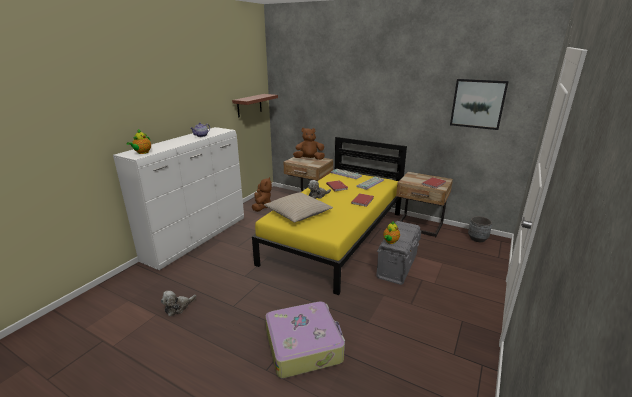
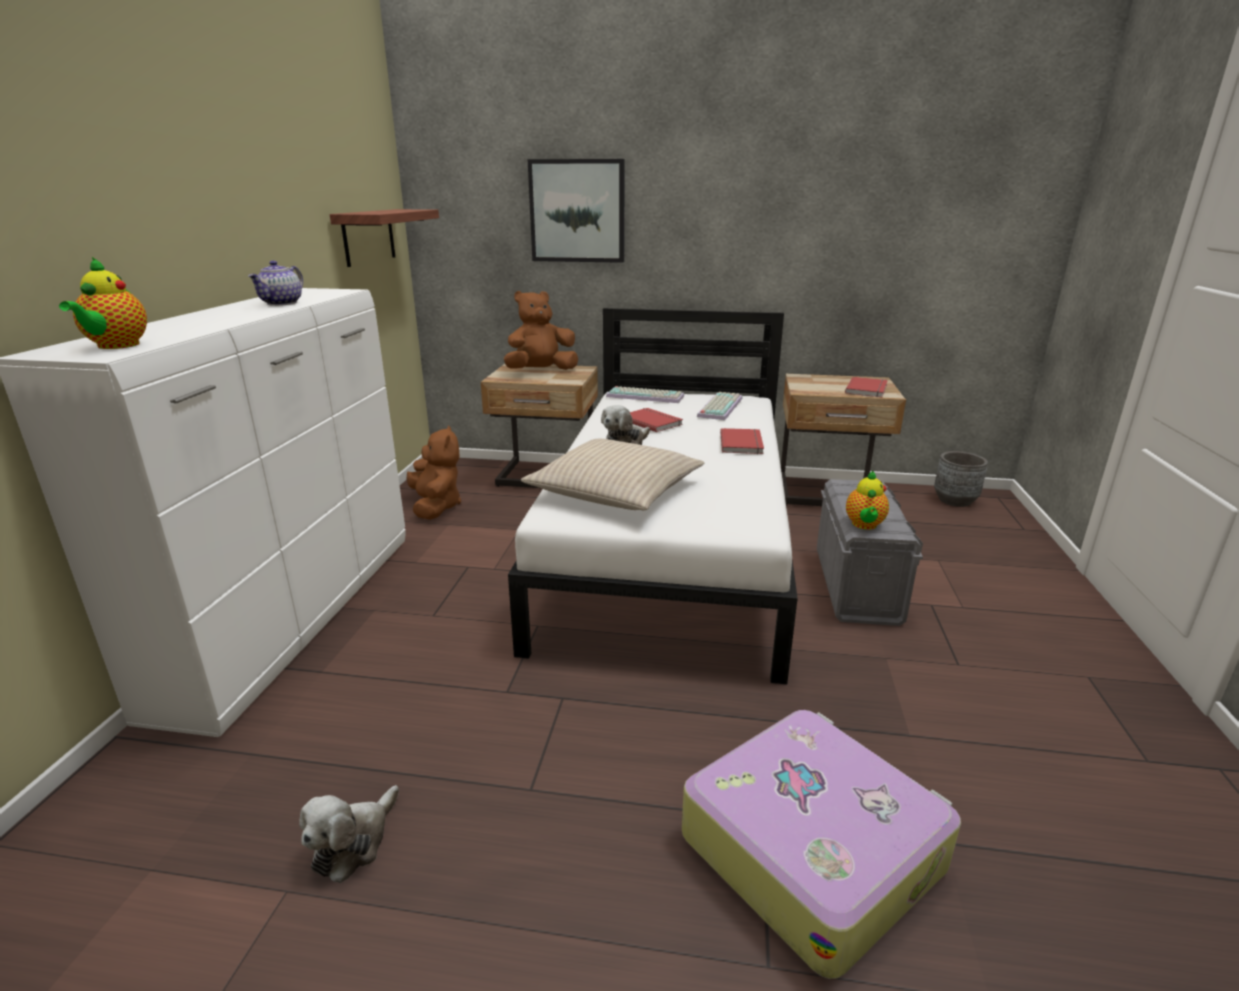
camera: 20 degrees left, 0 degrees up
(336, 237) = (672, 546): yellow bed -> white bed
(477, 104) = (943, 199): picture -> picture (577, 211)

